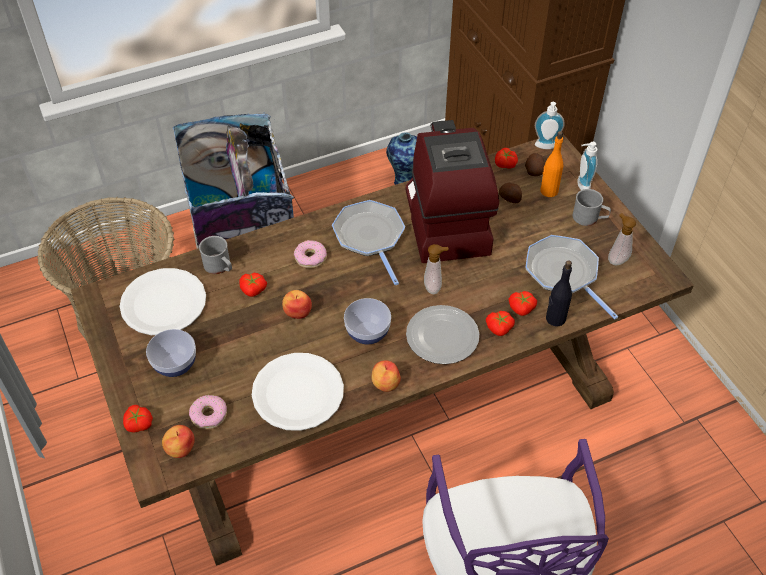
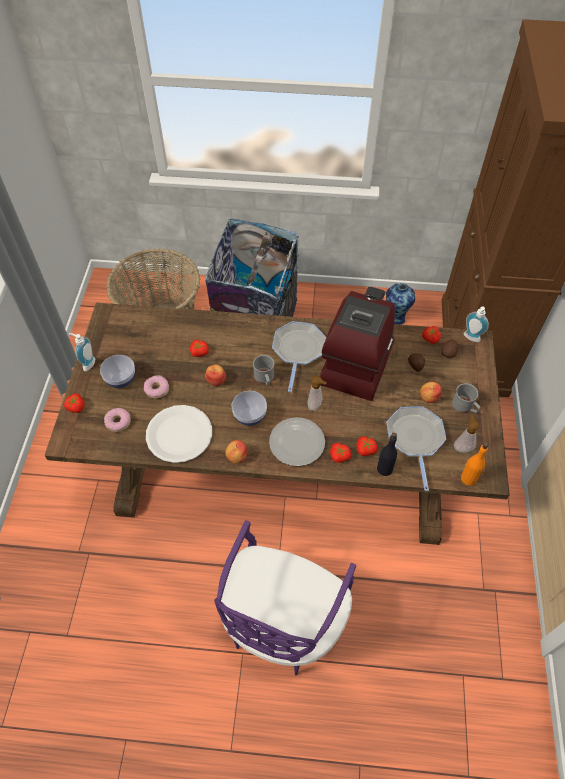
camera: 30 degrees right, 5 degrees up
(163, 303) = (141, 336): white plate -> none
(180, 448) = (88, 434): apple -> apple (429, 397)
(220, 267) = (190, 327): grey mug -> grey mug (265, 378)
(310, 258) = (249, 347): donut -> donut (157, 389)
(548, 191) = (448, 372): orange bottle -> orange bottle (468, 478)
(581, 186) = (476, 379): soap dispenser -> soap dispenser (87, 363)

